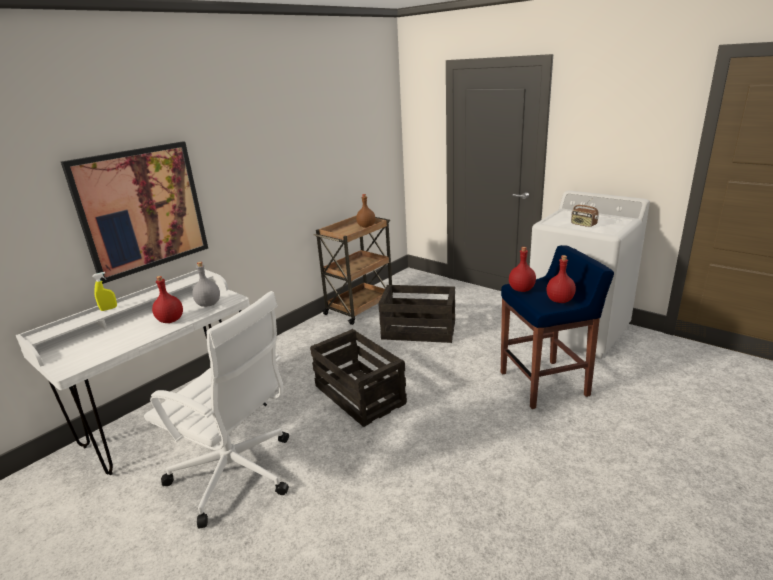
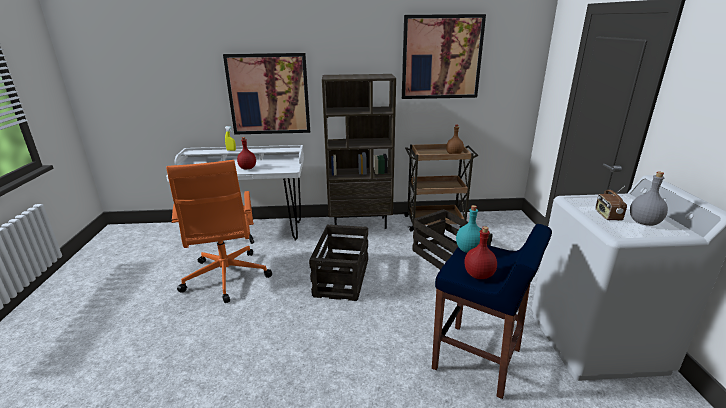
camera: 45 degrees right, 0 degrees up
(209, 304) = (277, 167): grey bottle -> grey bottle (644, 223)
(236, 475) = (226, 278): white office chair -> orange office chair
(292, 341) = (360, 223): none -> brown bookcase
(324, 125) = (441, 57): none -> picture
(521, 290) = (468, 250): red bottle -> turquoise bottle

